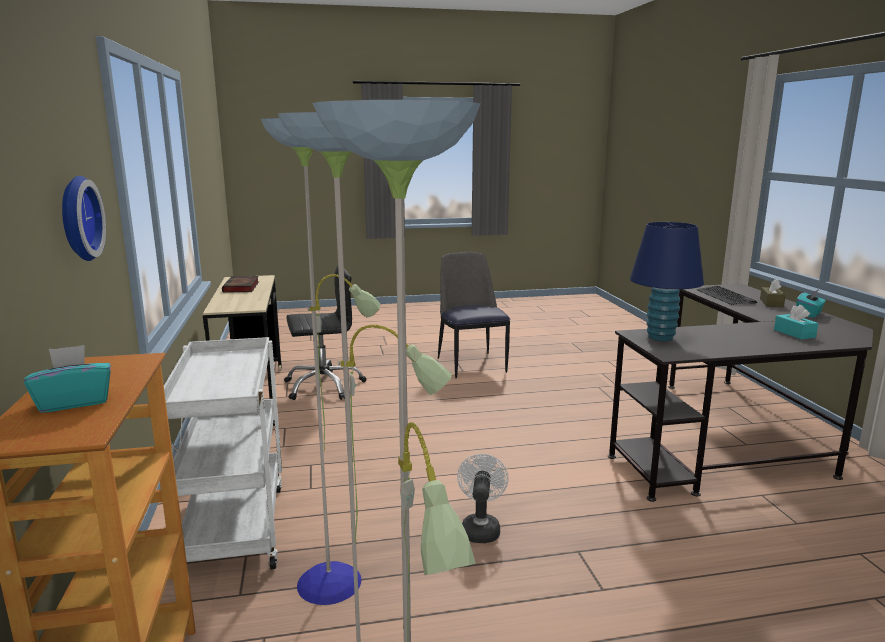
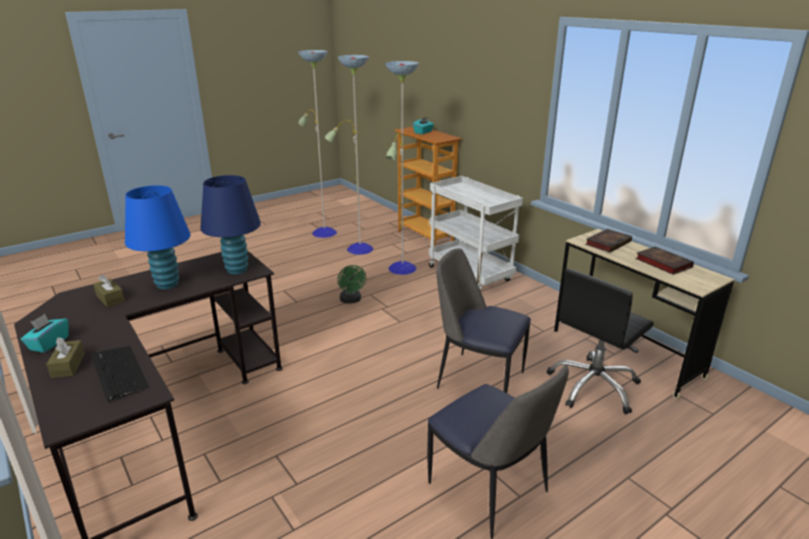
camera: 155 degrees right, 10 degrees up
(76, 219) = (495, 100): wall clock -> none
(236, 302) = (608, 243): none -> book
(410, 408) = (478, 379): none -> chair
(480, 528) = (351, 300): white fan -> green fan
(739, 336) = (167, 284): none -> blue table lamp
(794, 333) = (110, 298): turquoise tissue box -> brown tissue box

